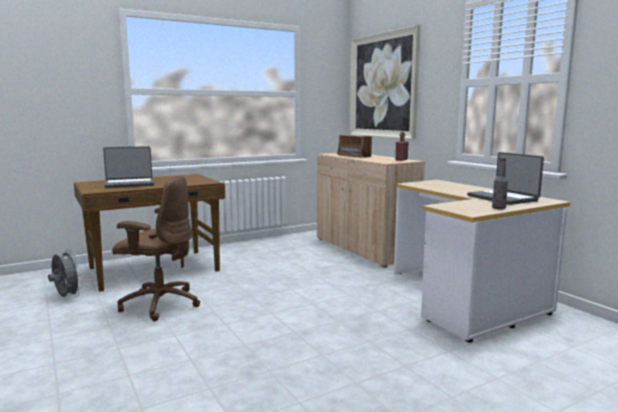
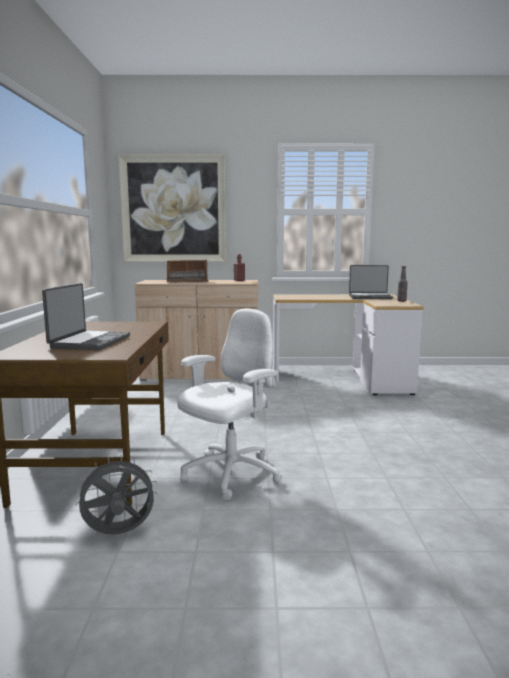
camera: 60 degrees left, 0 degrees up
(159, 304) = (230, 474): brown office chair -> white office chair

